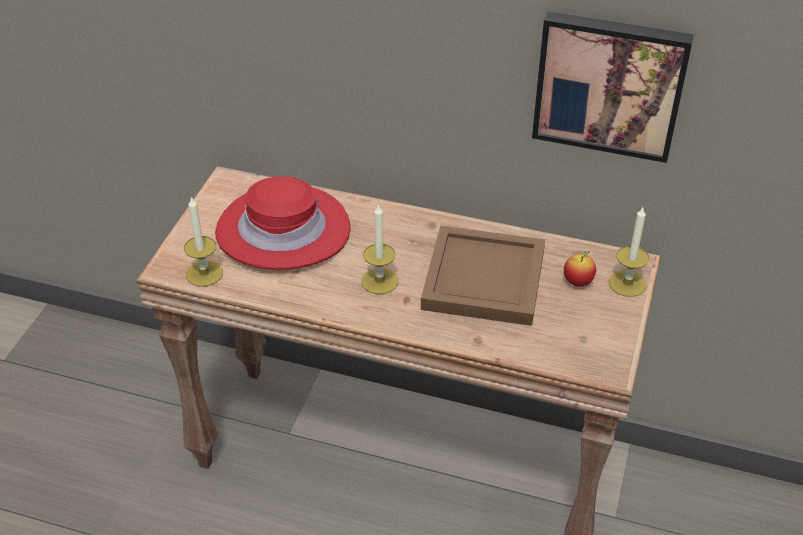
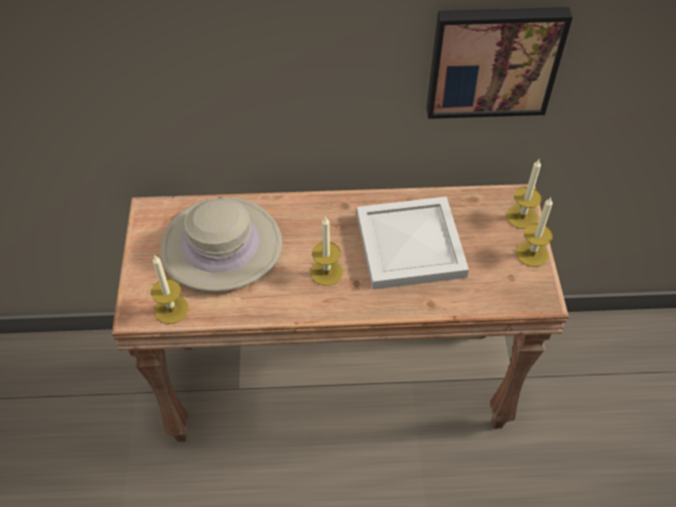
camera: 20 degrees left, 10 degrees up
(283, 230) = (221, 246): red hat -> beige hat
(482, 278) = (408, 244): brown tray -> white tray
(578, 282) = (484, 226): apple -> none
(620, 322) = (532, 253): none -> candle

